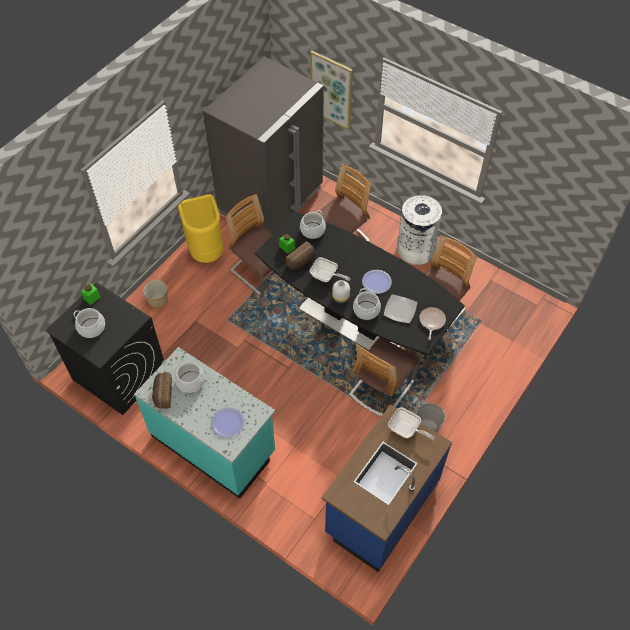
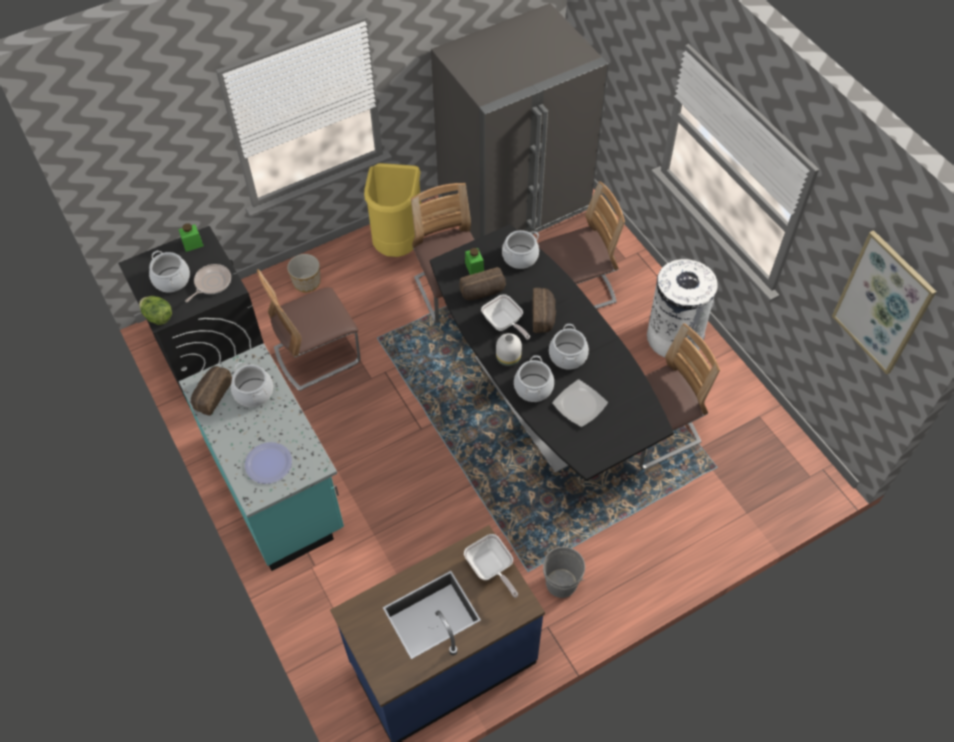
camera: 25 degrees right, 0 degrees up
(97, 356) = (158, 317): none -> lettuce
(331, 90) = (623, 75): picture -> picture (882, 303)
(348, 263) = (543, 316): none -> bread
(376, 282) = (568, 356): plate -> cooking pot
(381, 388) = (528, 504): chair -> chair (317, 355)
(431, 321) = (614, 437): frying pan -> frying pan (211, 283)

